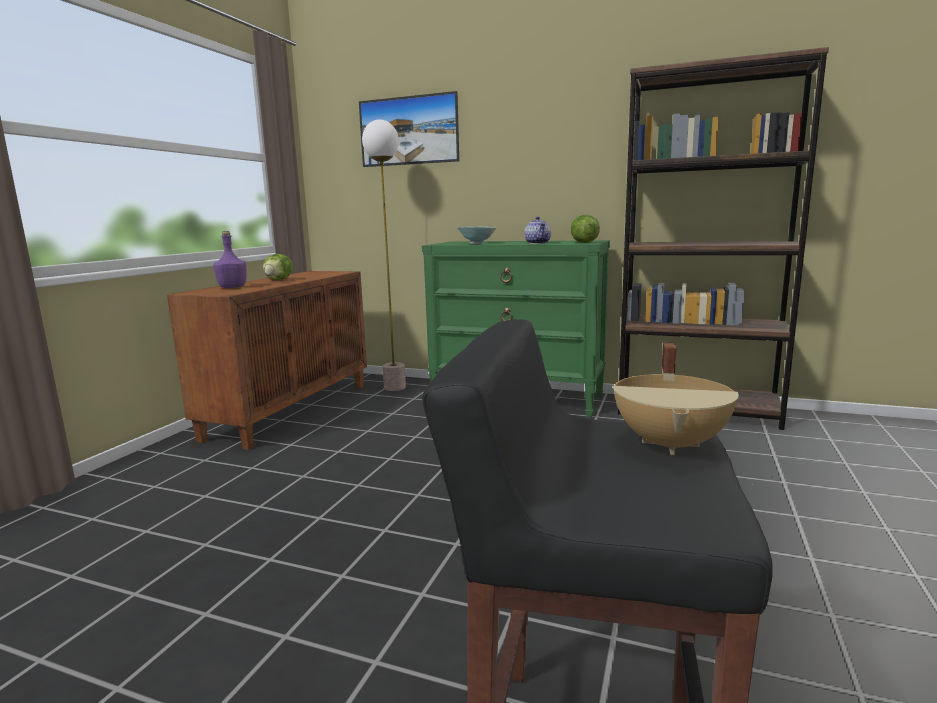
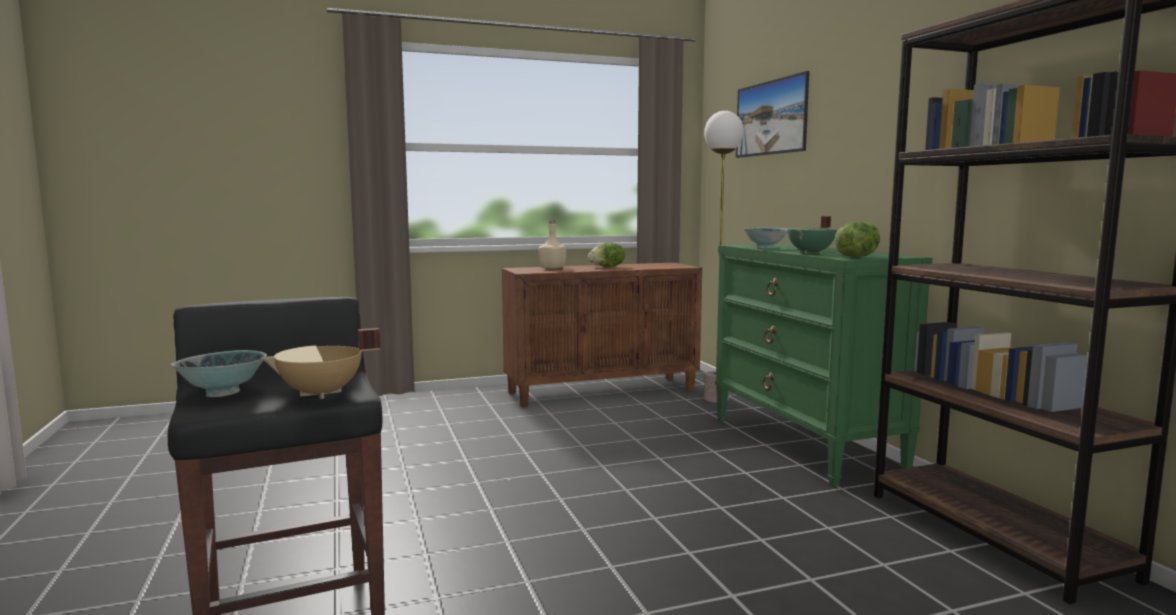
camera: 50 degrees right, 5 degrees down
(232, 287) = (552, 268): purple bottle -> beige bottle
(538, 243) = (811, 253): teapot -> green cooking pot
(611, 496) = (223, 393): none -> bowl

